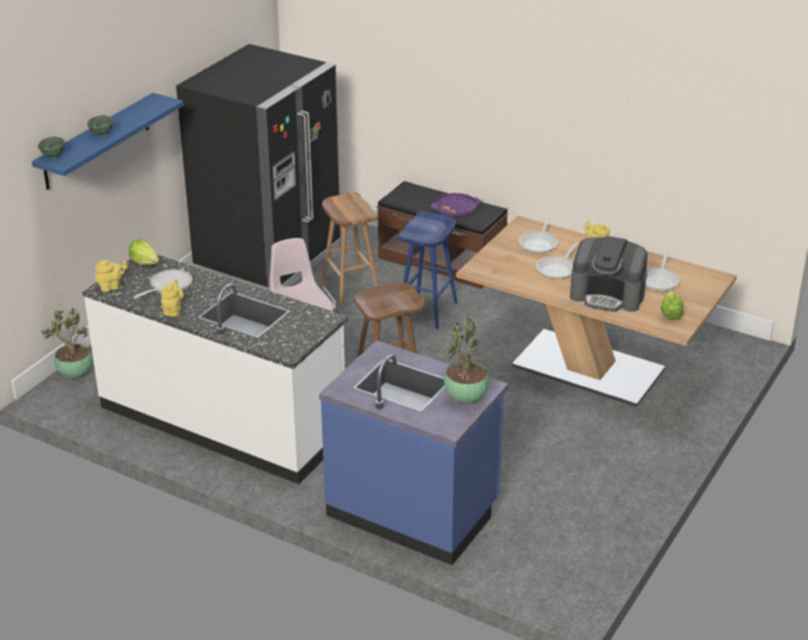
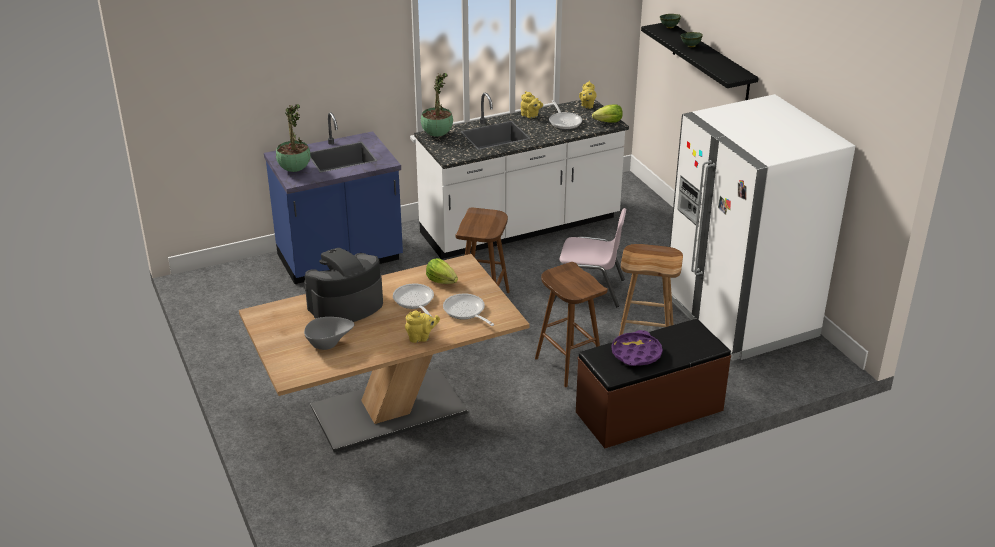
camera: 125 degrees right, 0 degrees up
(74, 375) = (638, 193): potted plant -> potted plant (437, 134)
(97, 141) = (710, 62): blue shelf -> black shelf
(268, 260) = (740, 317): black fridge -> white fridge
(427, 311) = (567, 365): blue stool -> brown stool
(660, 280) = (329, 343): frying pan -> grey bowl
(670, 314) = (279, 321): lettuce -> lettuce (441, 281)

